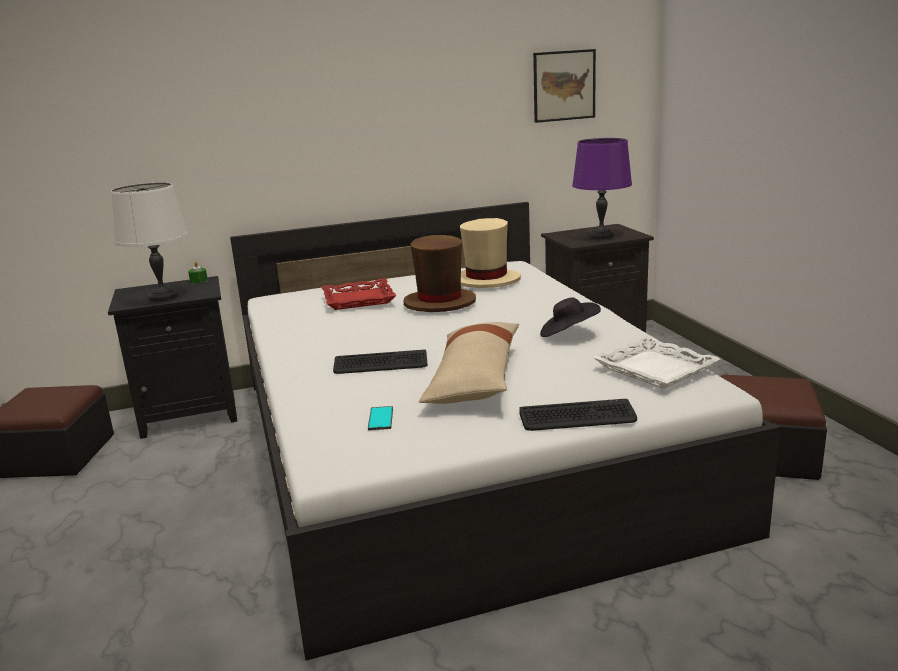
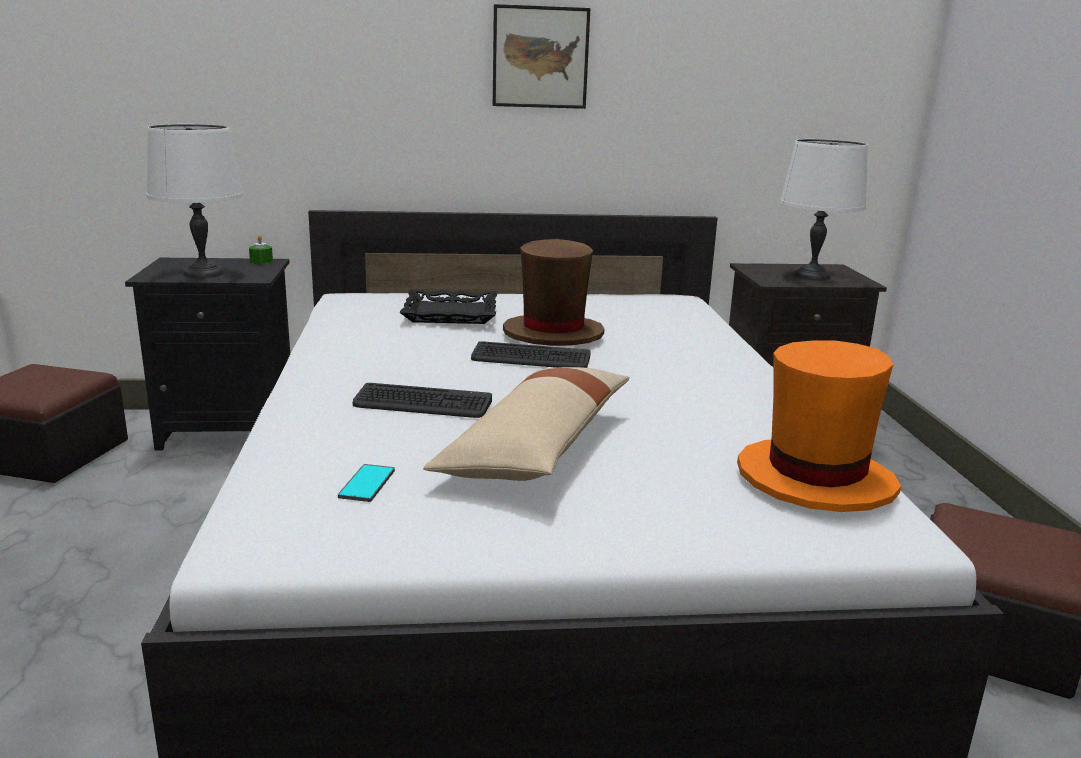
camera: 10 degrees right, 0 degrees up
(358, 299) = (451, 313): red tray -> black tray
(486, 281) = (633, 314): beige hat -> none
(564, 85) = (790, 61): picture -> picture (540, 57)
(568, 334) = (708, 404): black hat -> none
(577, 417) = (657, 536): keyboard -> keyboard (530, 358)
(600, 235) = (811, 276): purple table lamp -> white table lamp
(654, 369) = (815, 480): white tray -> orange hat

